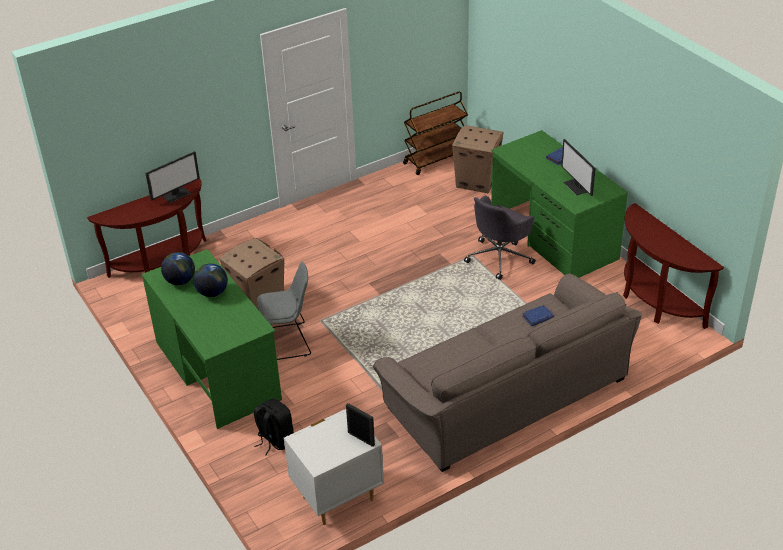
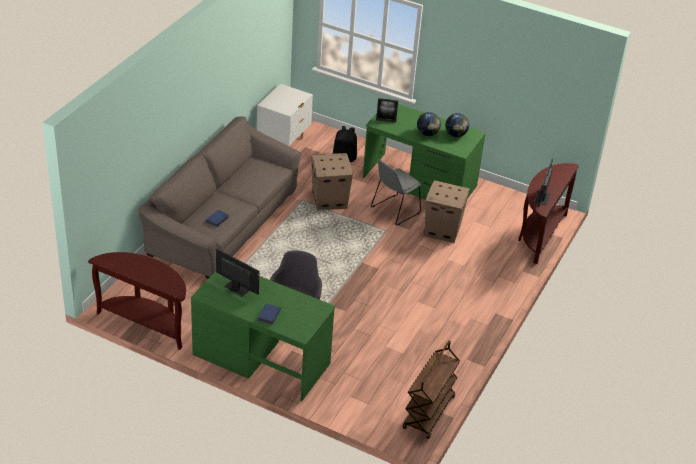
camera: 145 degrees right, 0 degrees up
(361, 438) = (270, 104): picture frame -> picture frame (386, 120)
(477, 181) = (369, 399): cardboard box -> cardboard box (329, 200)

